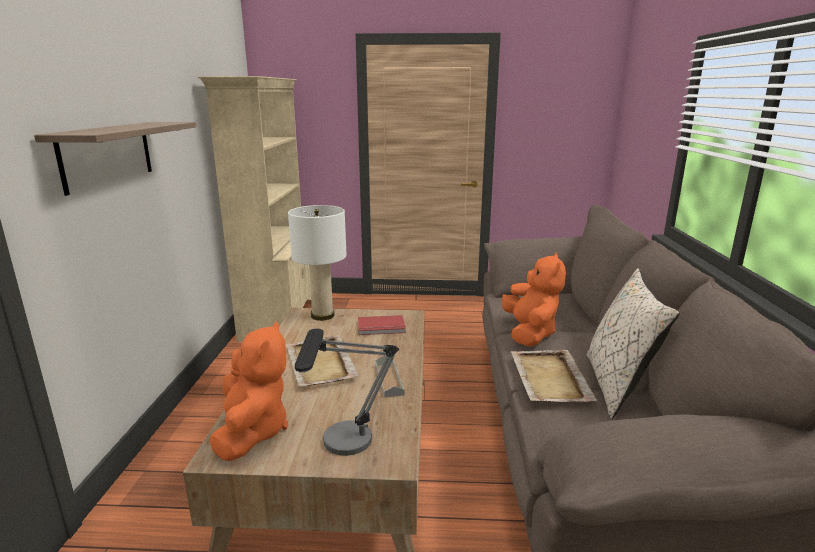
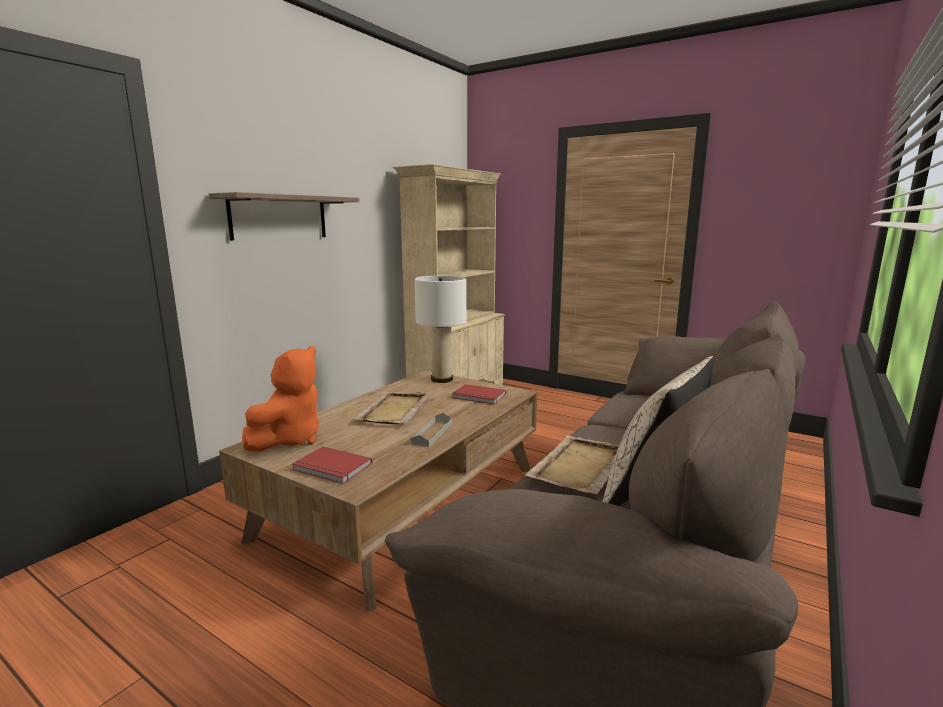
camera: 30 degrees right, 5 degrees down
(343, 449) = (331, 468): table lamp -> red book
(529, 333) = (616, 428): orange plush toy -> none

